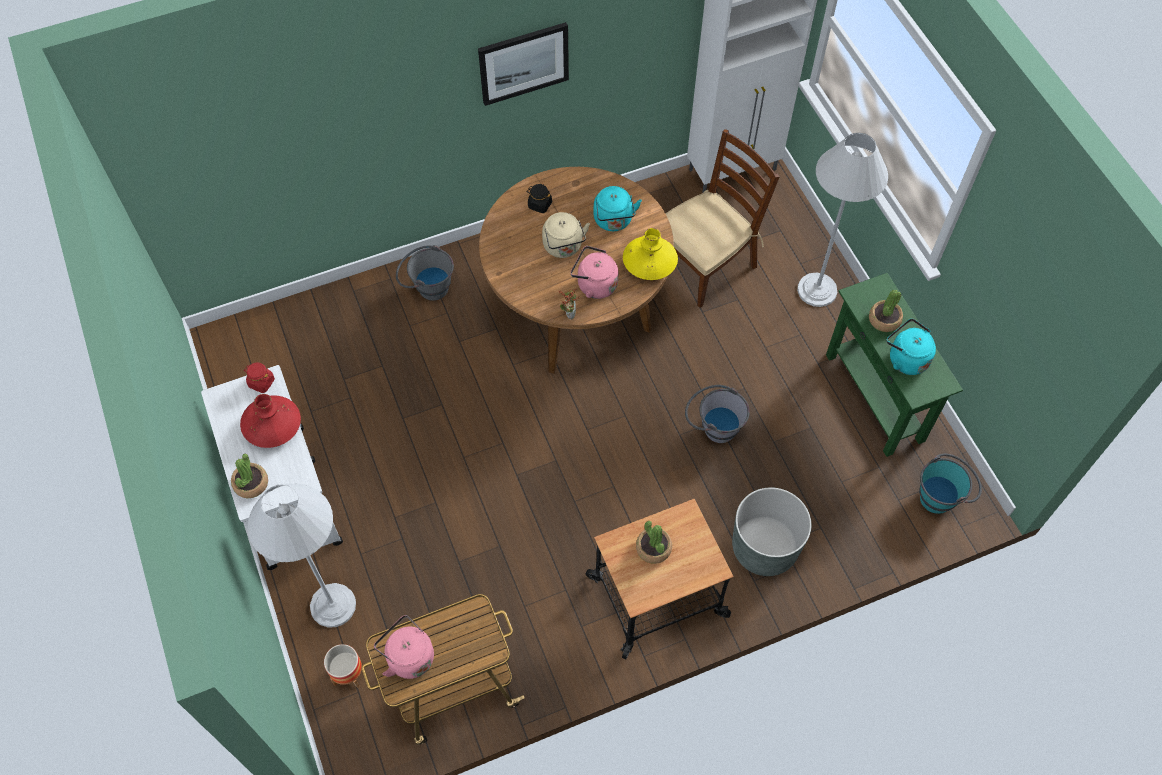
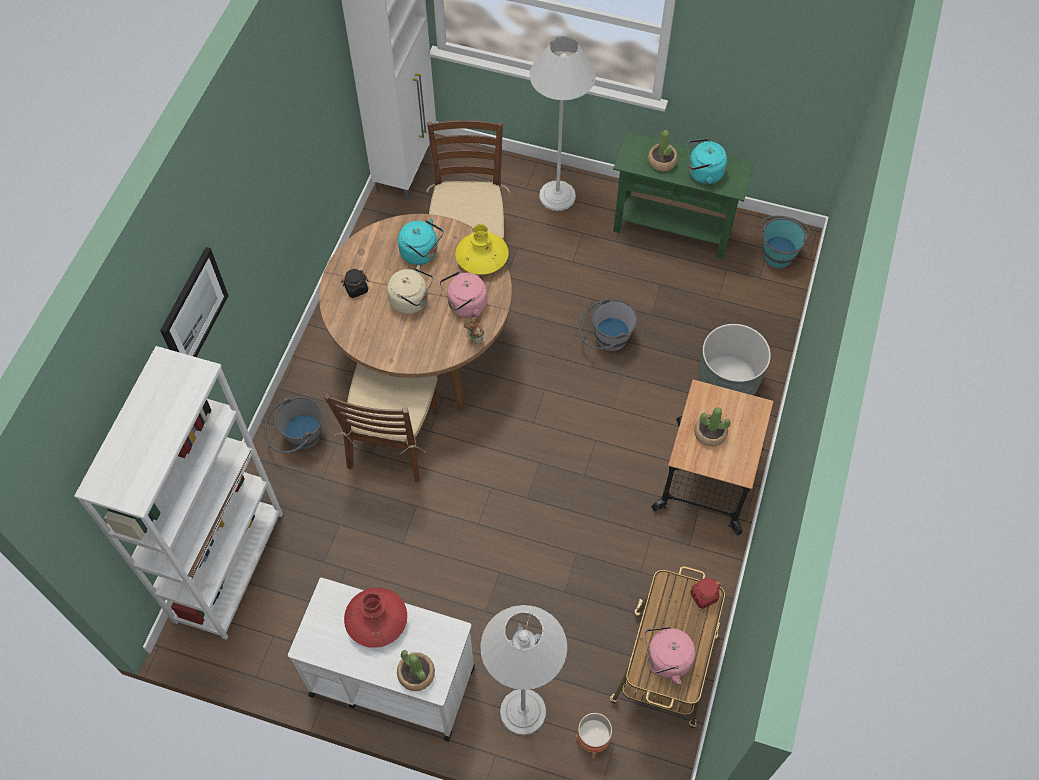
camera: 50 degrees left, 0 degrees up
(261, 382) = (325, 602): red jar -> red jar (703, 596)
(290, 324) = (229, 566): none -> white bookcase
(483, 346) = (393, 440): none -> brown chair
(523, 63) = (270, 181): picture -> picture (193, 311)

